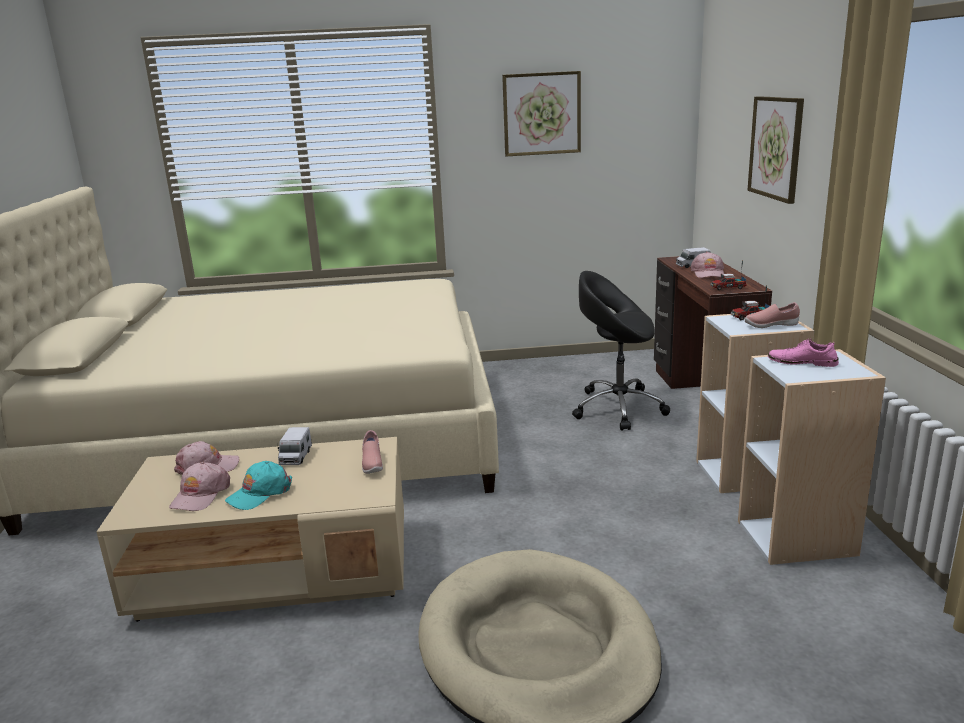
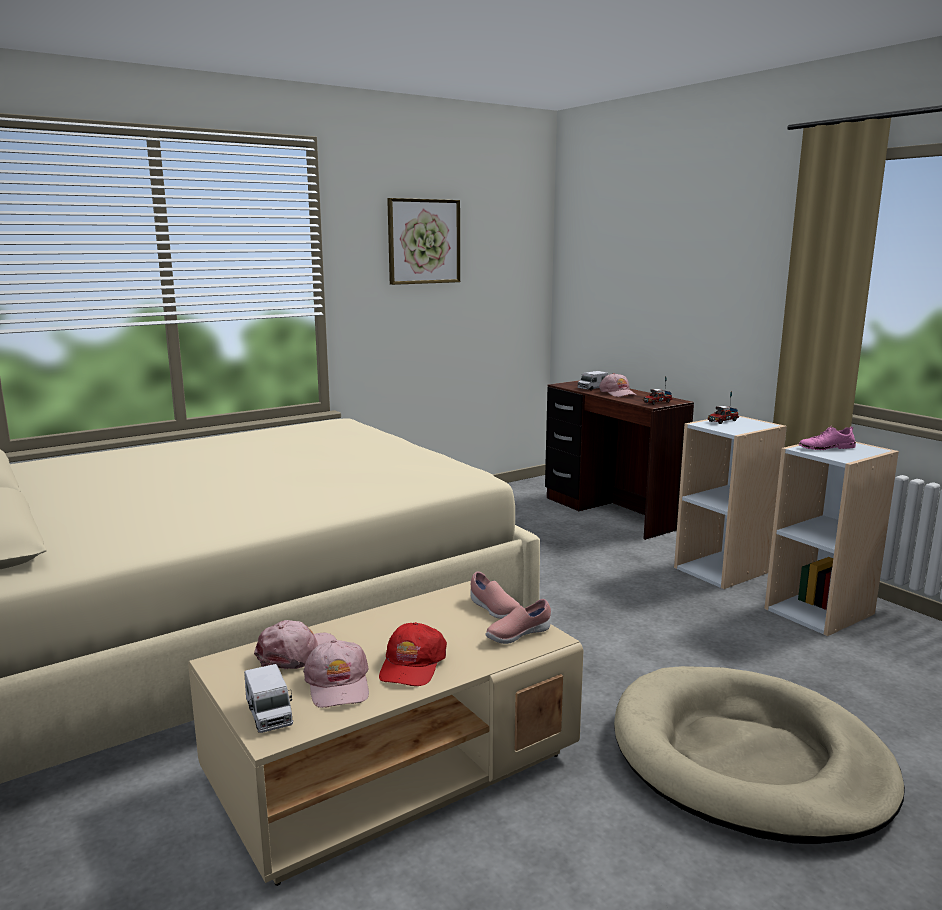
camera: 30 degrees left, 5 degrees down
(260, 493) = (412, 665): turquoise cap -> red cap
(295, 457) = (394, 620): toy truck -> toy truck (269, 714)
(616, 408) = (551, 535): black office chair -> none
(770, 326) = (750, 426): pink shoe -> pink shoe (517, 635)
(776, 148) = (684, 273): picture -> none

